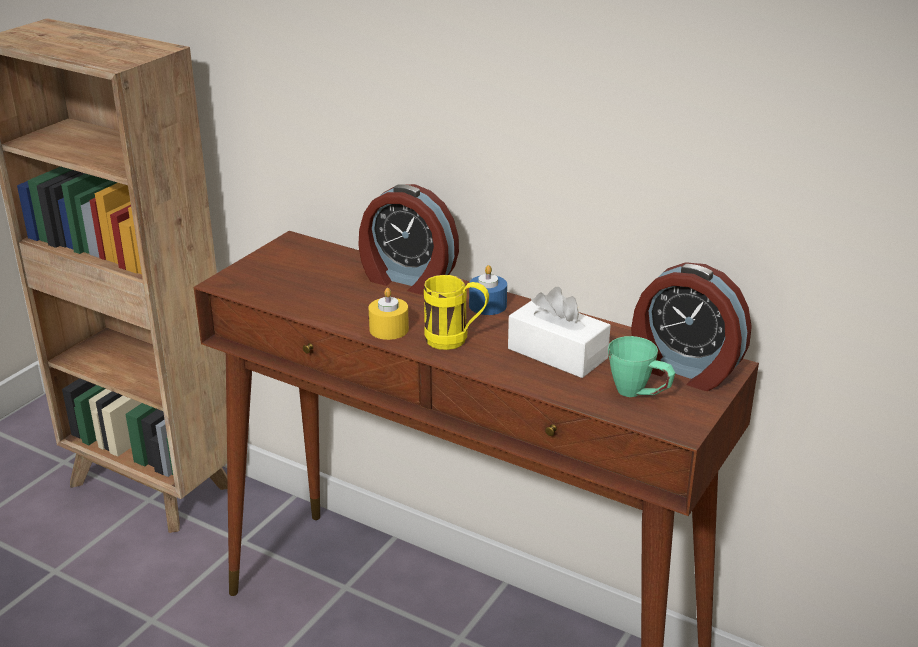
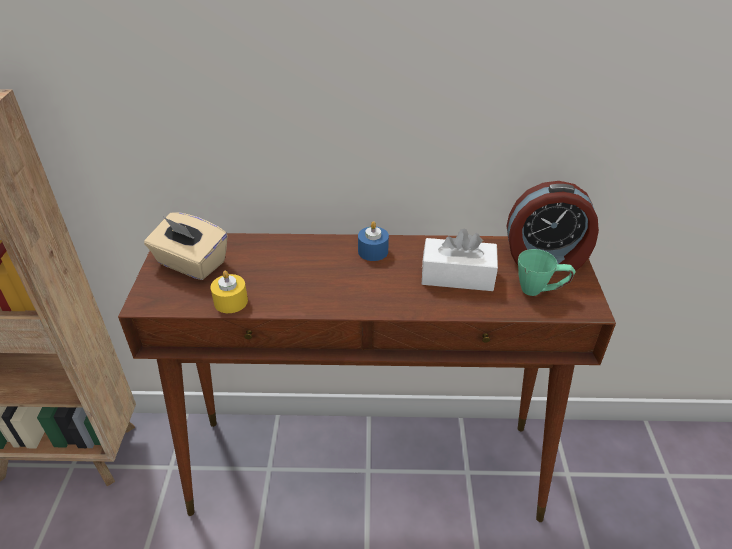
camera: 30 degrees left, 10 degrees up
(294, 264) = (191, 263): none -> beige tissue box
(389, 329) = (321, 299): yellow candle -> yellow candle (231, 301)
(407, 279) = (293, 247): alarm clock -> none
(456, 341) = (380, 292): yellow mug -> none

